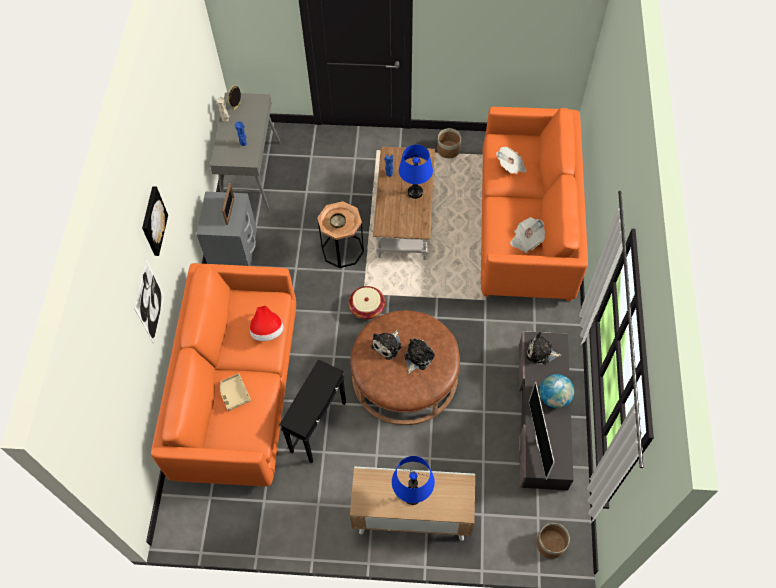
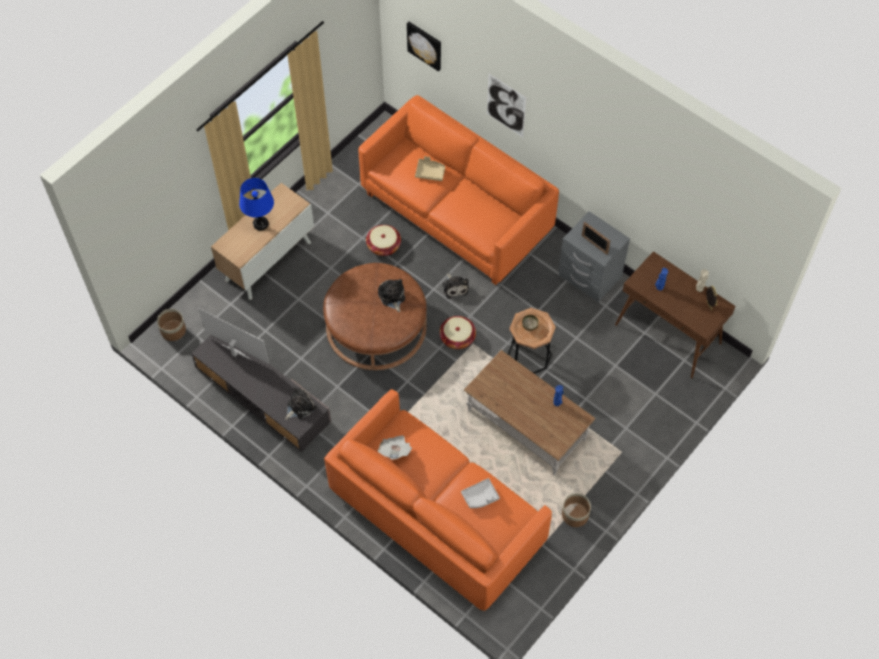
camera: 125 degrees right, 0 degrees up
(152, 221) = (554, 112): picture -> picture (425, 45)
(251, 174) = (668, 334): grey console table -> brown console table
(267, 331) = (465, 219): hat -> none
(319, 427) = (383, 246): black side table -> basket
(415, 192) = (520, 410): blue table lamp -> none
(418, 357) = (364, 309): plush toy -> plush toy (454, 287)
(511, 166) = (480, 496): newspaper -> grey tray
(554, 398) = (257, 387): globe -> none

